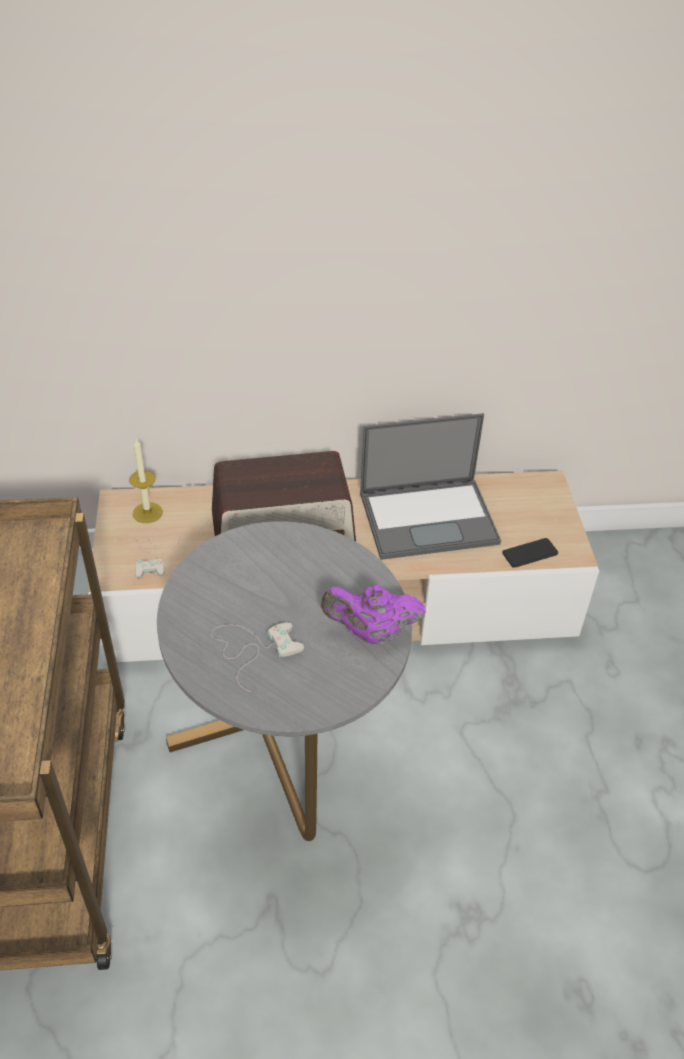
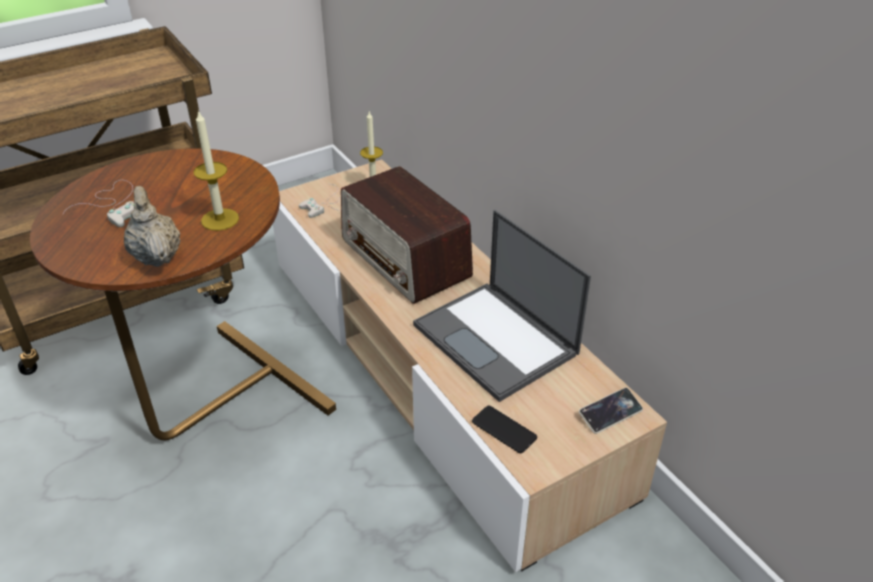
camera: 65 degrees right, 5 degrees down
(286, 787) = (212, 410): grey side table -> brown side table
(336, 575) = (220, 219): none -> candle
(371, 633) = (156, 256): purple teapot -> beige teapot
(541, 493) = (610, 413): none -> phone

